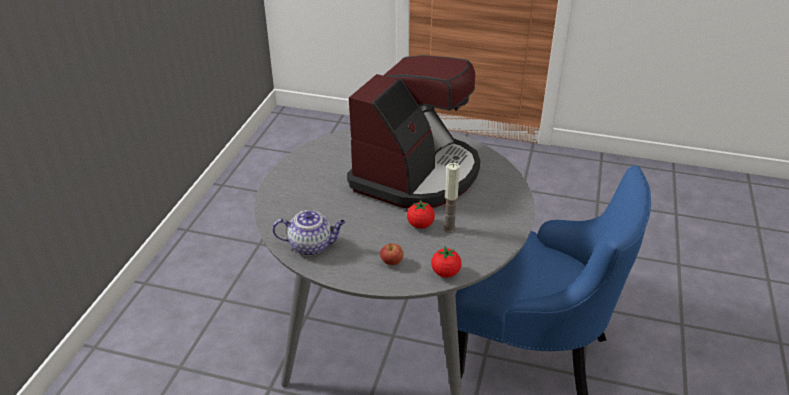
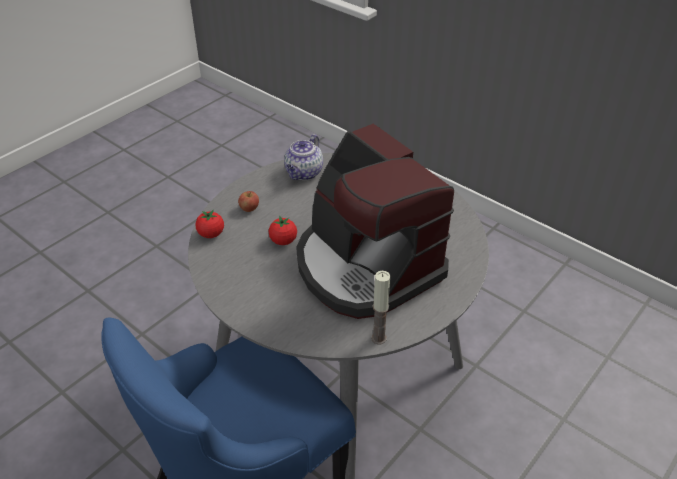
camera: 115 degrees right, 5 degrees up
(449, 228) = (264, 258): candle -> candle (379, 338)

